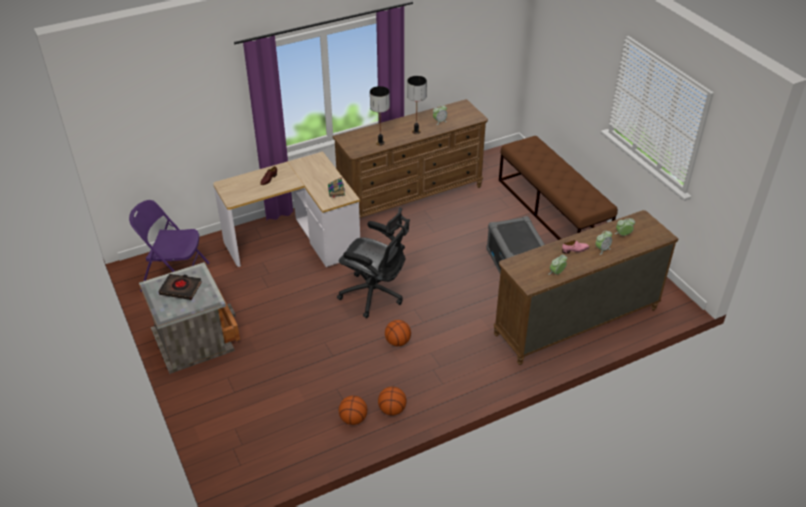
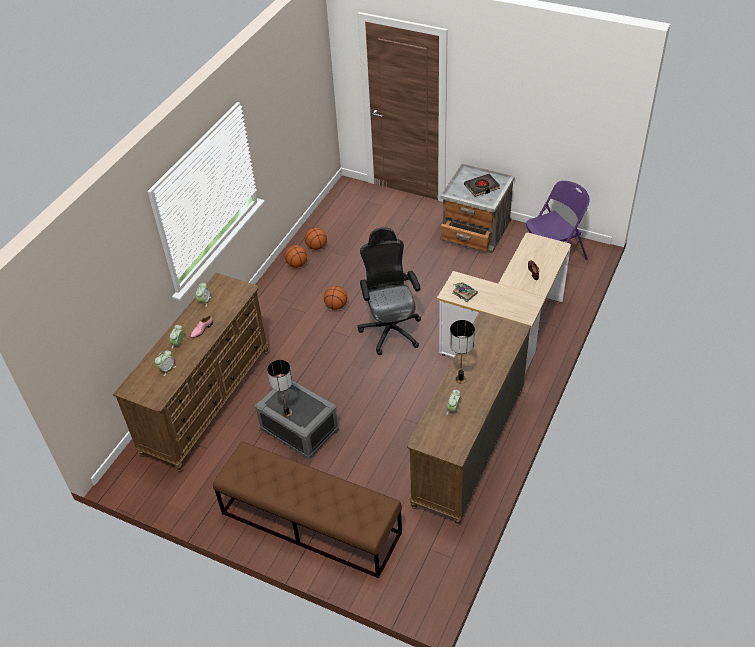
camera: 145 degrees right, 5 degrees up
(375, 295) = (390, 329): office chair -> office chair turned 90 degrees clockwise
(380, 143) = (477, 344): table lamp -> table lamp (286, 413)

